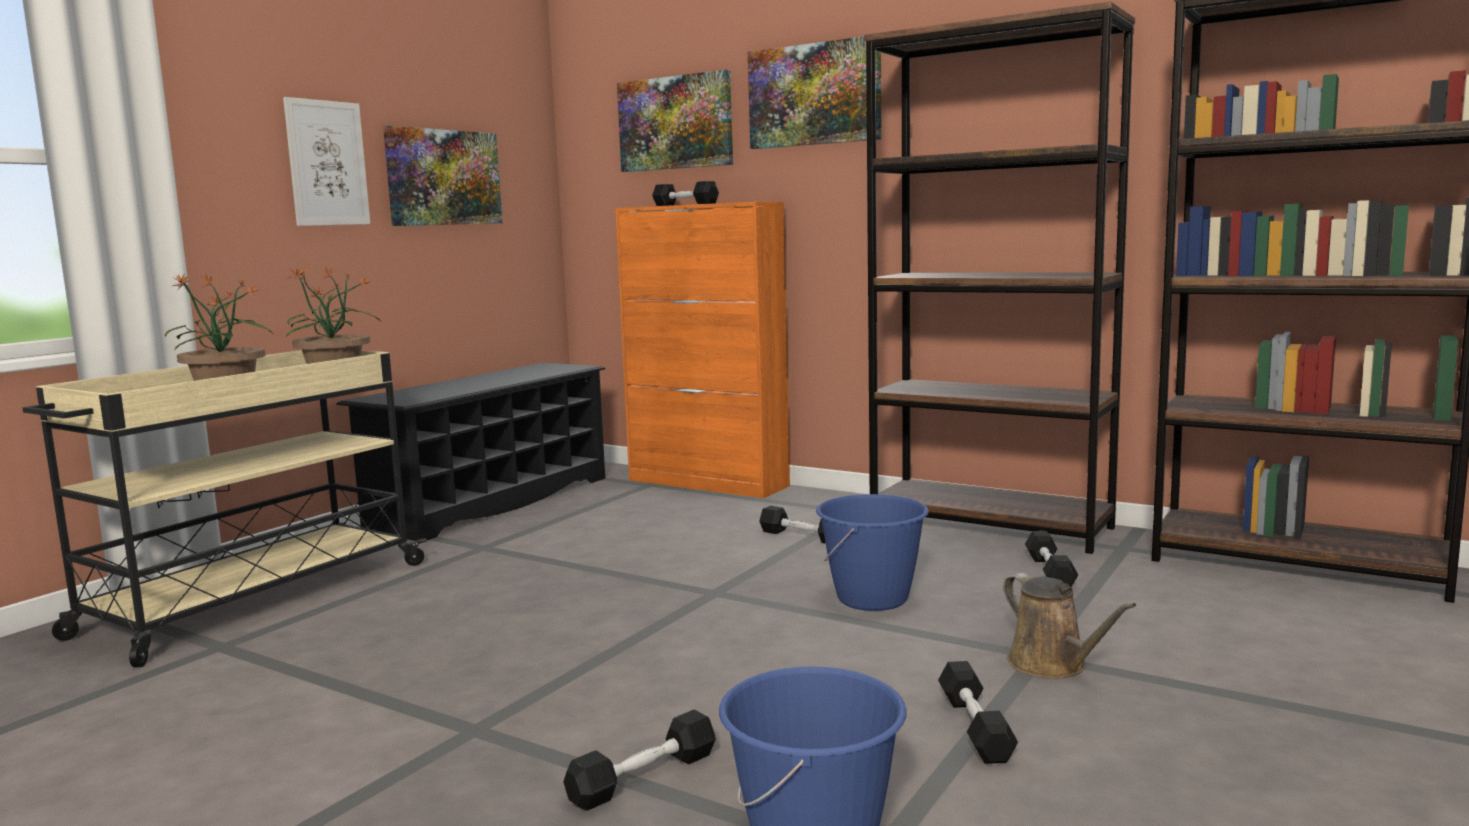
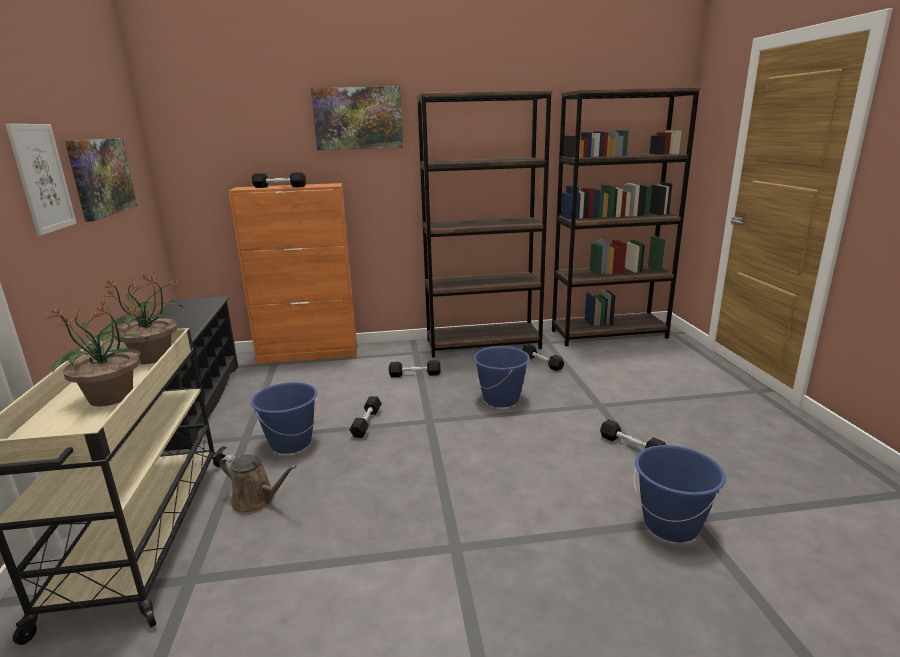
camera: 40 degrees left, 10 degrees up
(514, 566) = (291, 443): none -> blue bucket
(643, 777) = (567, 529): black dumbbell -> black dumbbell (366, 423)
(675, 123) = (254, 130): picture -> none
(1052, 665) = (610, 408): brown watering can -> brown watering can (257, 500)

